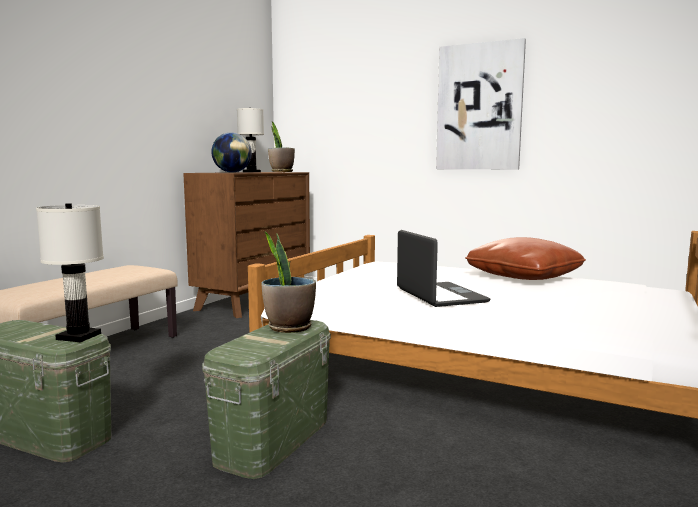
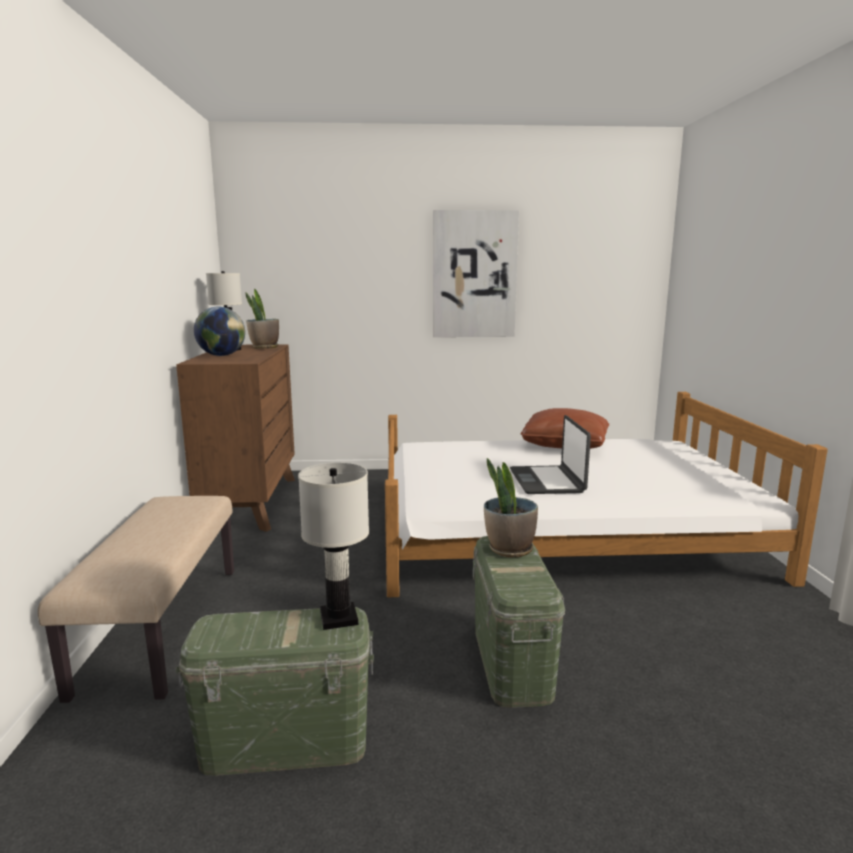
camera: 30 degrees left, 5 degrees up
(439, 296) = (547, 481): laptop -> laptop turned 135 degrees counterclockwise

